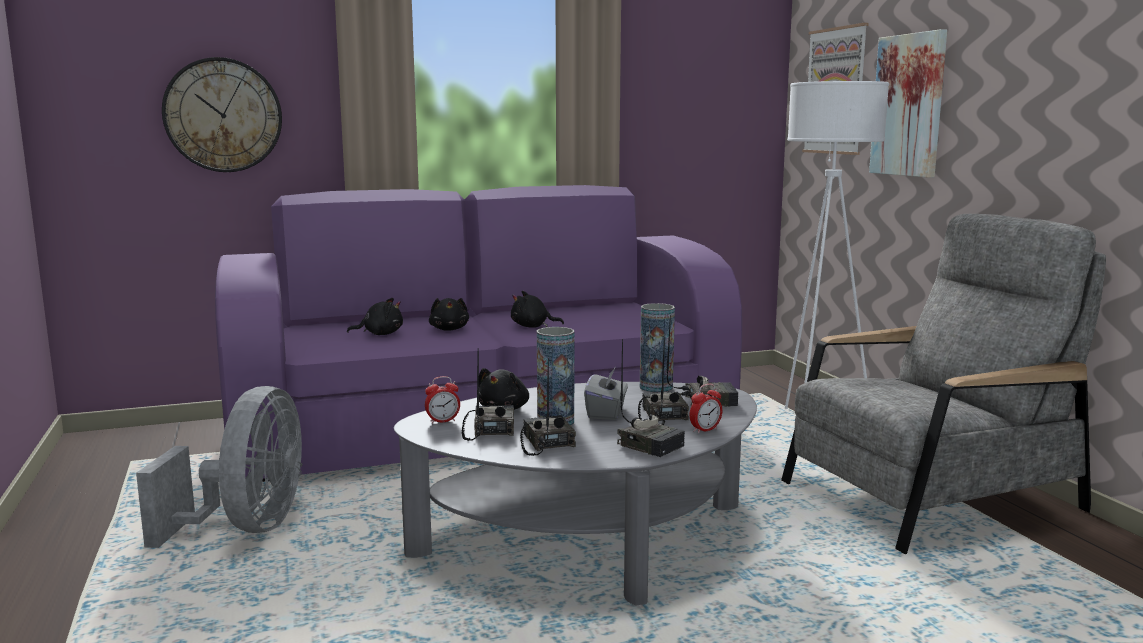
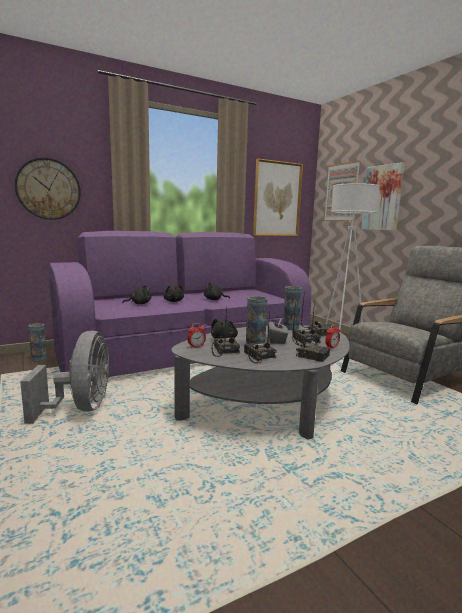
camera: 10 degrees left, 0 degrees up
(204, 435) = (39, 359): none -> vase
(697, 109) = (277, 199): none -> picture

